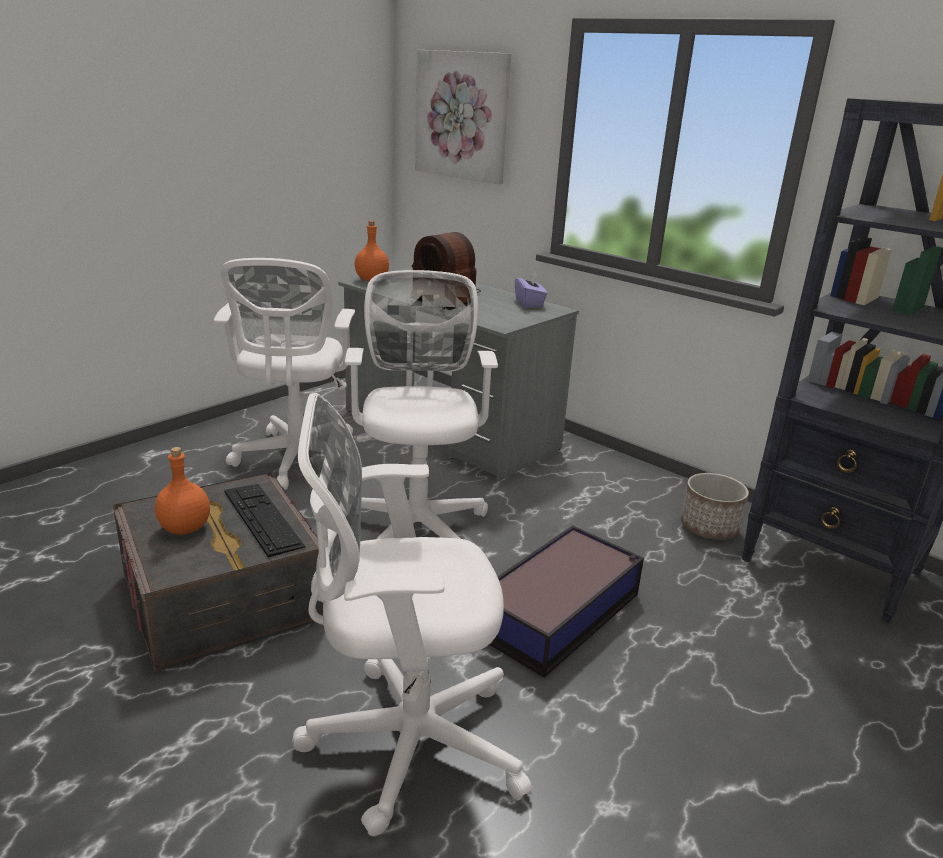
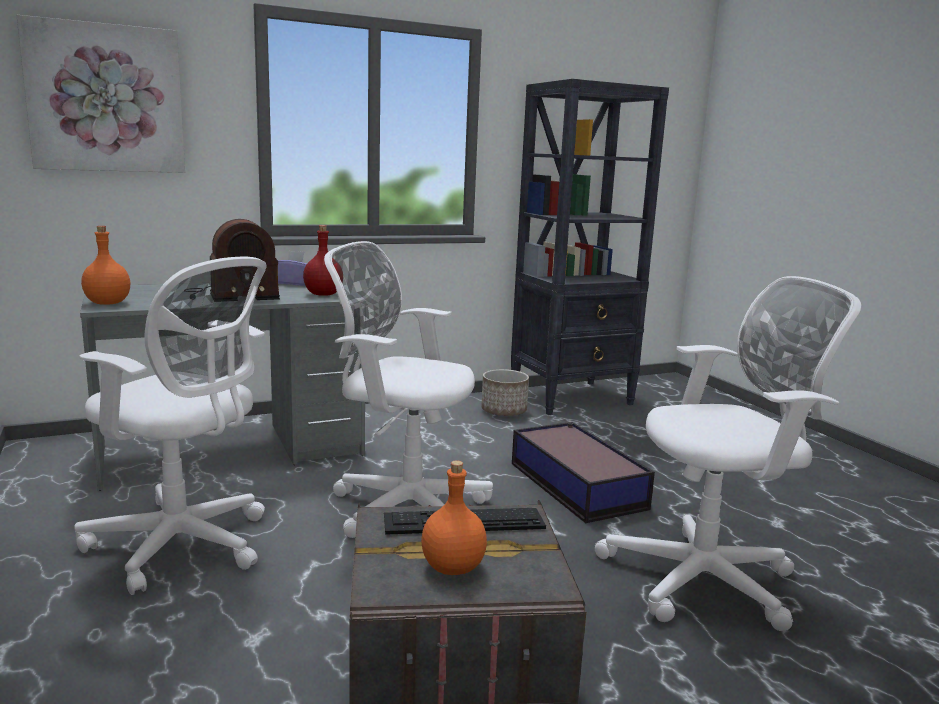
camera: 65 degrees left, 10 degrees down
(403, 742) = (708, 580): white office chair -> white office chair turned 120 degrees counterclockwise
(500, 318) = (323, 294): none -> red bottle

